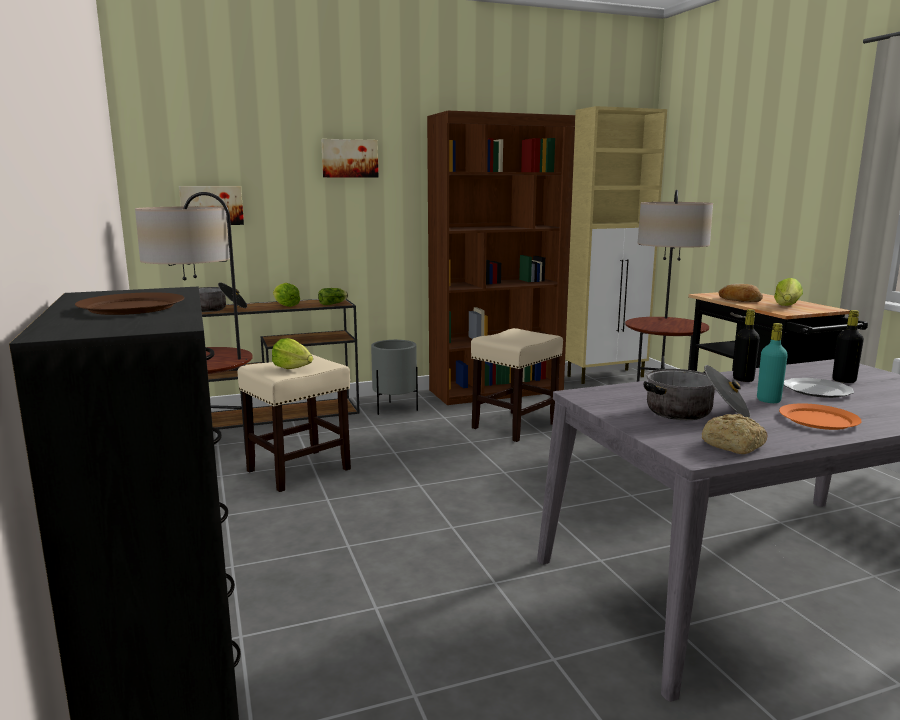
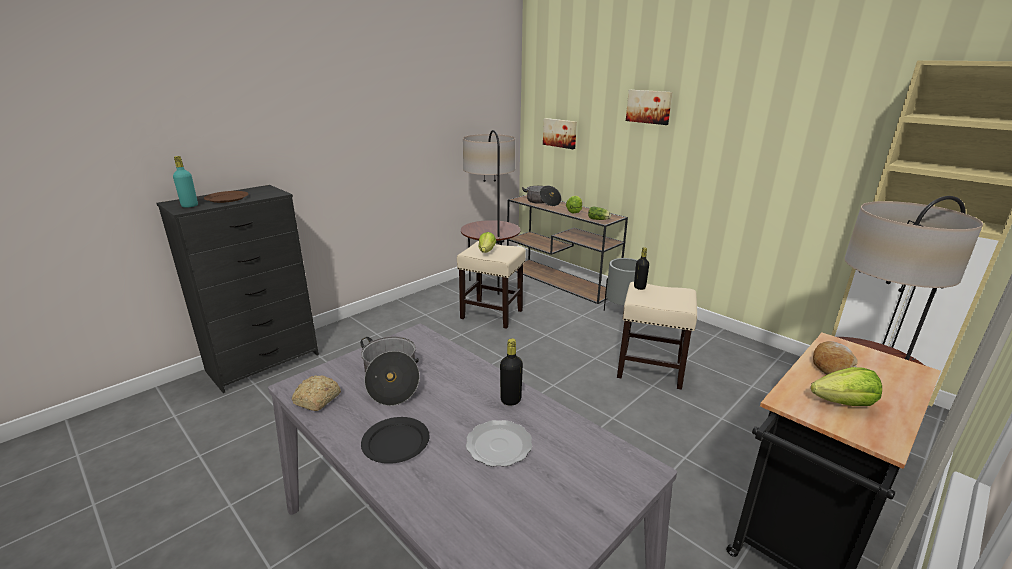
camera: 65 degrees right, 10 degrees up
(496, 391) = (722, 342): brown bookcase -> none
(768, 400) = (445, 415): turquoise bottle -> turquoise bottle (190, 206)
(818, 419) = (396, 442): orange plate -> black plate
(844, 380) = (555, 466): black bottle -> black bottle (639, 287)

